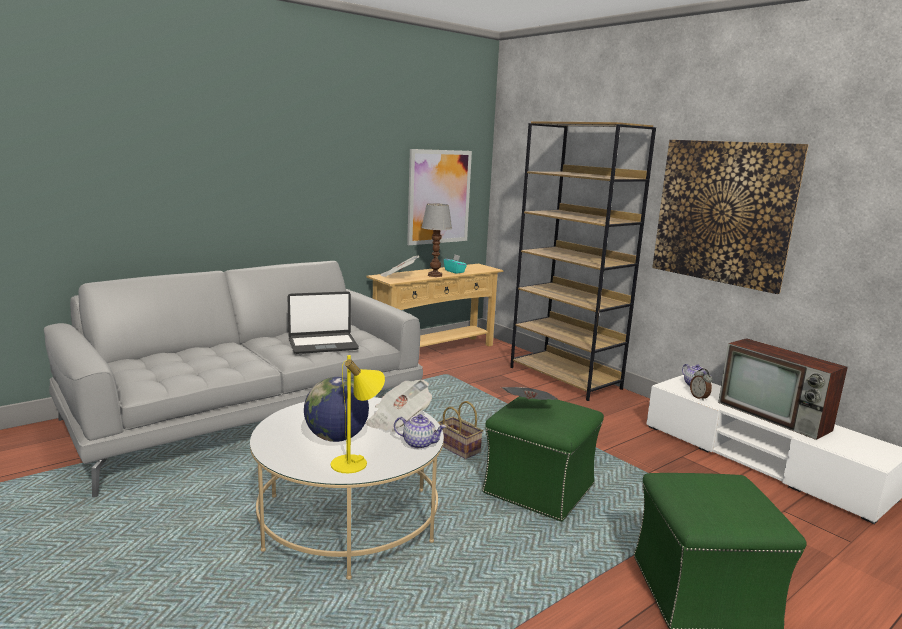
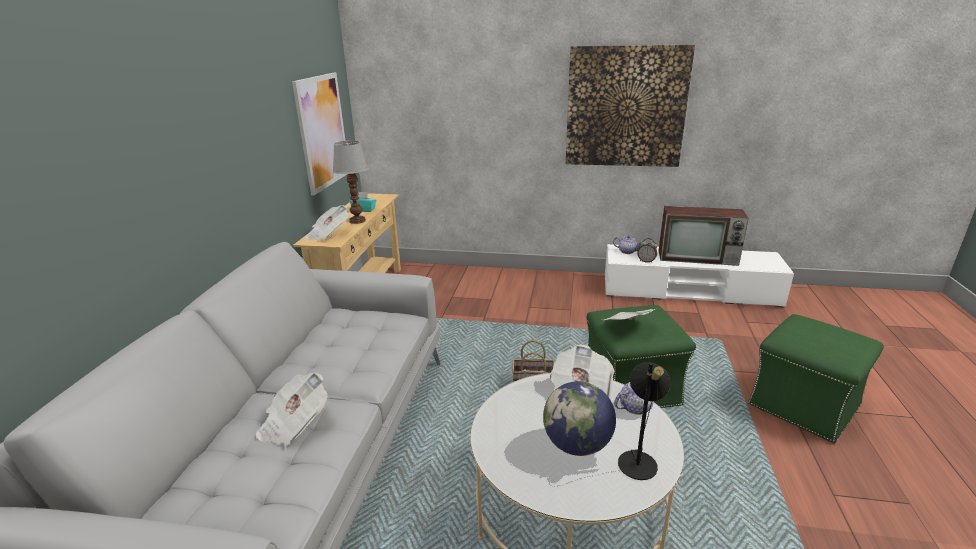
camera: 40 degrees left, 10 degrees up
(223, 359) = (294, 424): none -> newspaper
(323, 344) = (362, 347): laptop -> none
(356, 463) = (639, 459): yellow table lamp -> black table lamp
(565, 378) = (499, 278): brown bookcase -> none

